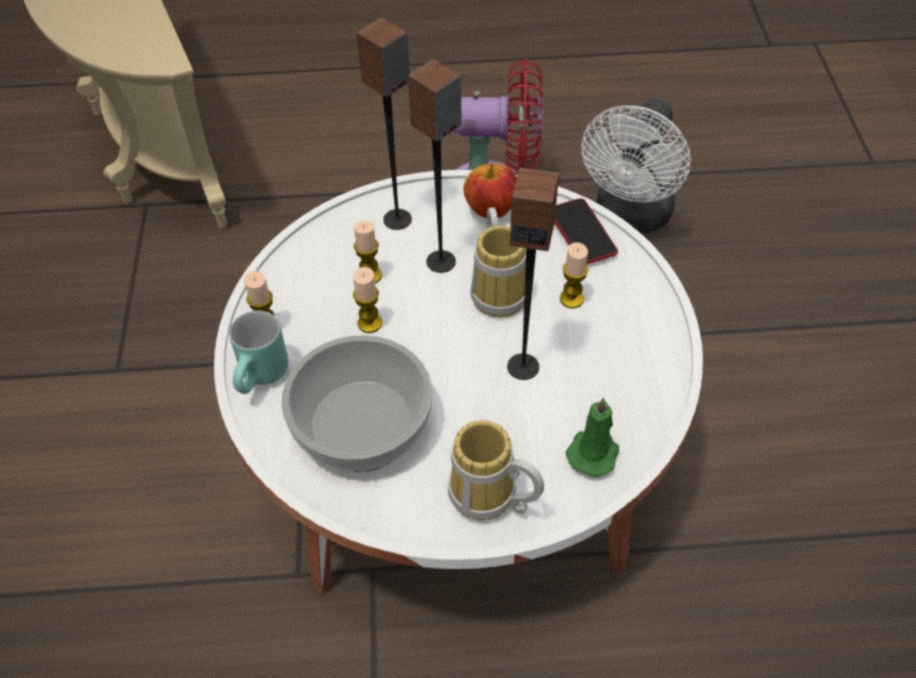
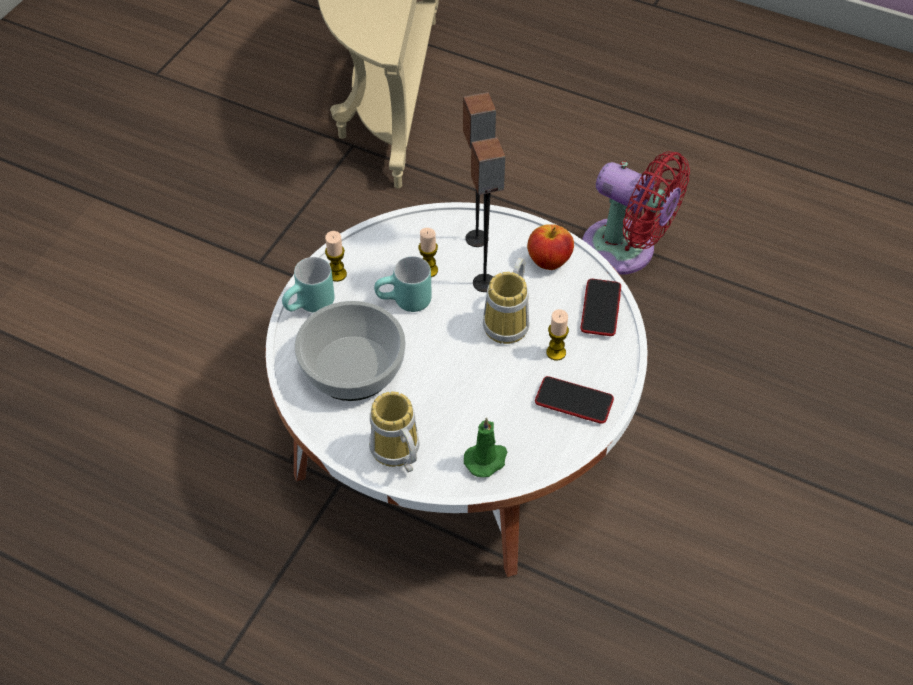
camera: 30 degrees right, 0 degrees up
(369, 323) = (405, 303): candle -> turquoise mug
(523, 366) = (485, 382): speaker -> none
(630, 216) = (722, 322): white fan -> none
(632, 340) = (574, 401): none -> phone

